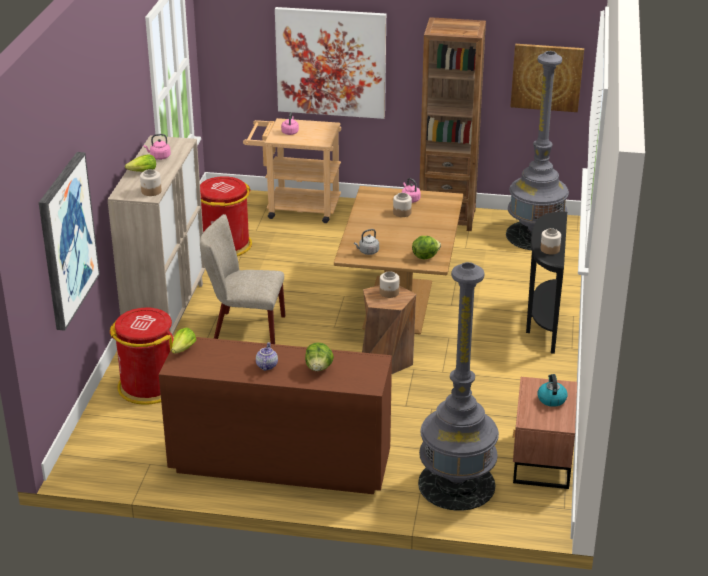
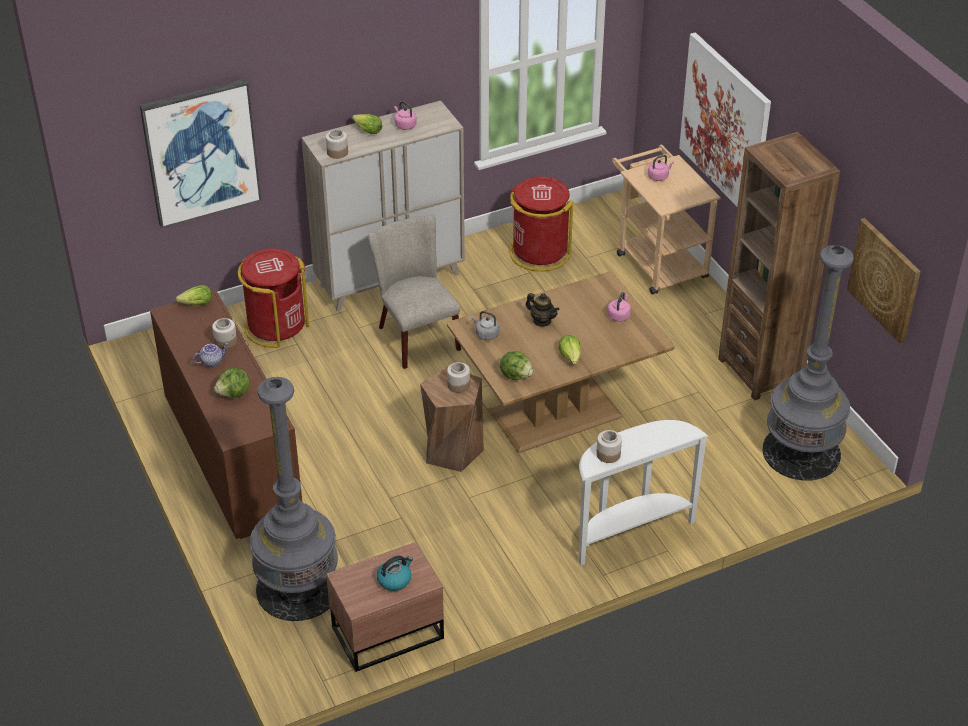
camera: 55 degrees right, 10 degrees up
(380, 227) = (542, 321): none -> teapot
(402, 212) = (586, 322): jar -> jar (226, 341)
(430, 231) = (570, 357): none -> lettuce
(542, 323) = (629, 532): black console table -> white console table

